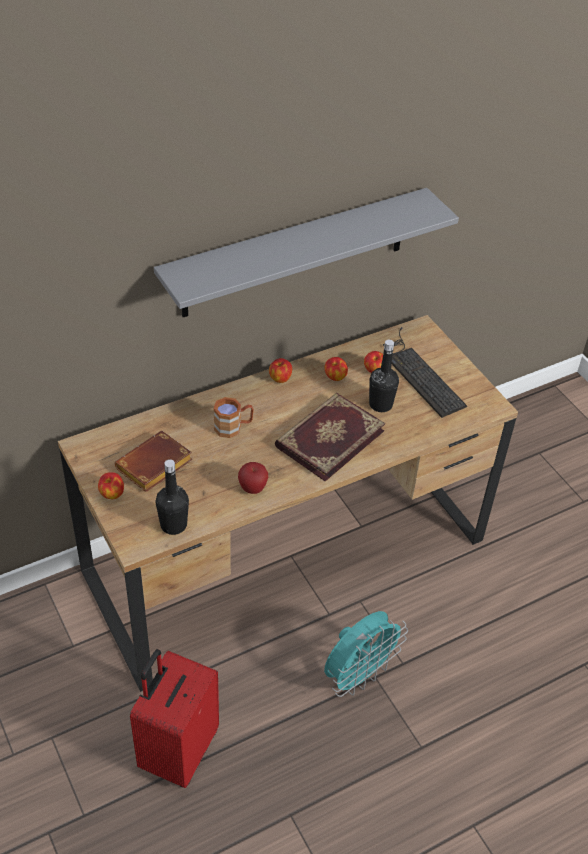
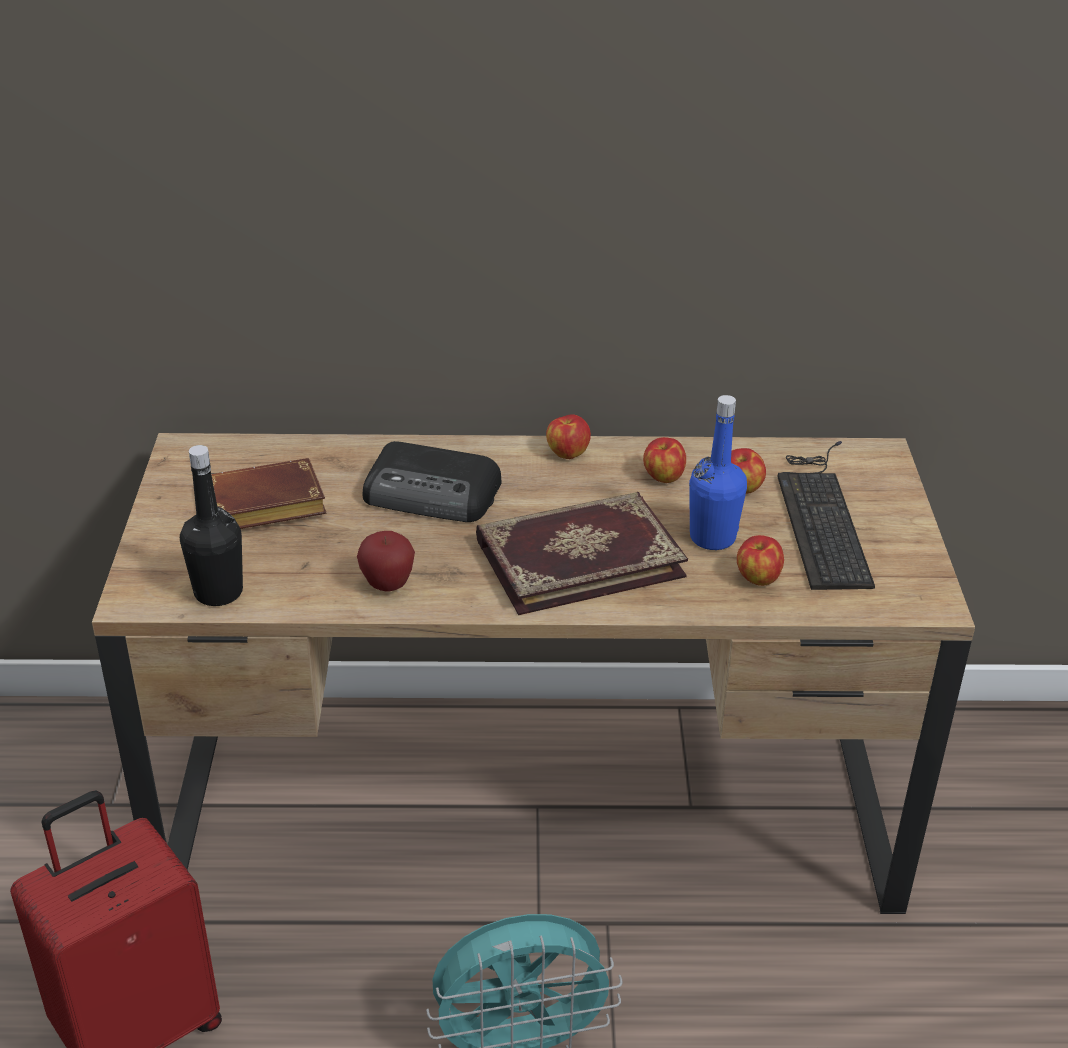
camera: 30 degrees right, 10 degrees down
(112, 494) = (167, 521): apple -> apple (757, 578)
(233, 427) = (433, 494): brown mug -> radio
(295, 253) = (624, 215): grey shelf -> none
(380, 404) = (712, 537): black bottle -> blue bottle

